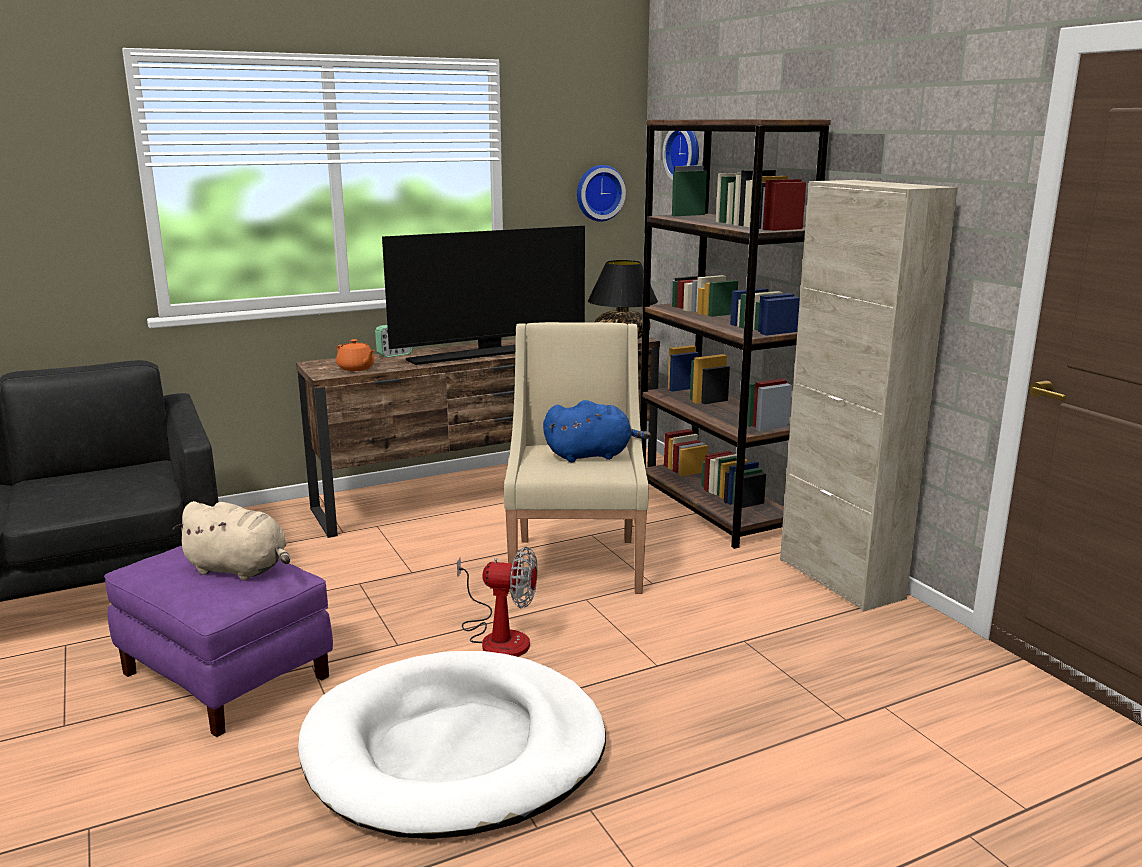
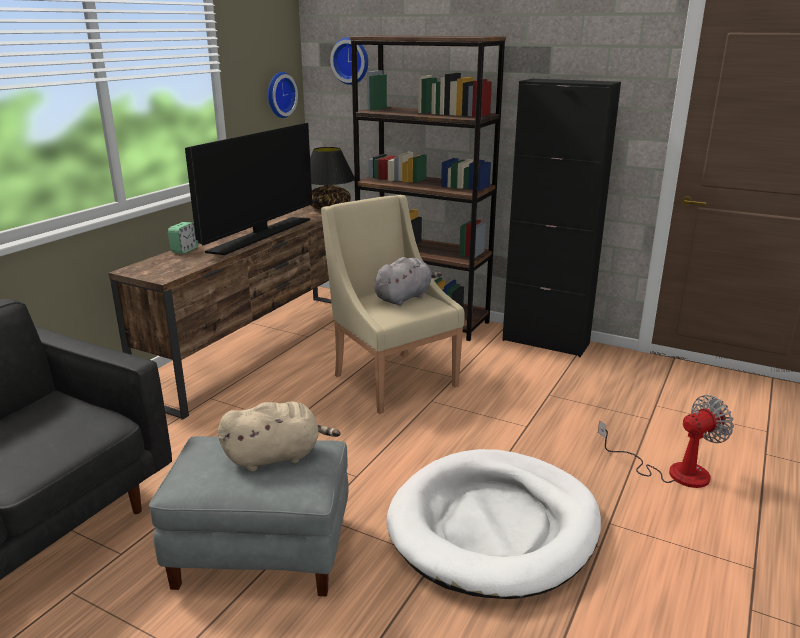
camera: 35 degrees left, 5 degrees up
(227, 675) = (263, 550): purple ottoman -> grey ottoman
(356, 368) = (178, 267): orange teapot -> none
(498, 637) = (414, 445): fan -> fan (673, 471)
(591, 455) = (404, 297): blue plush toy -> grey plush toy
(840, 579) = (545, 342): beige cabinet -> black cabinet

